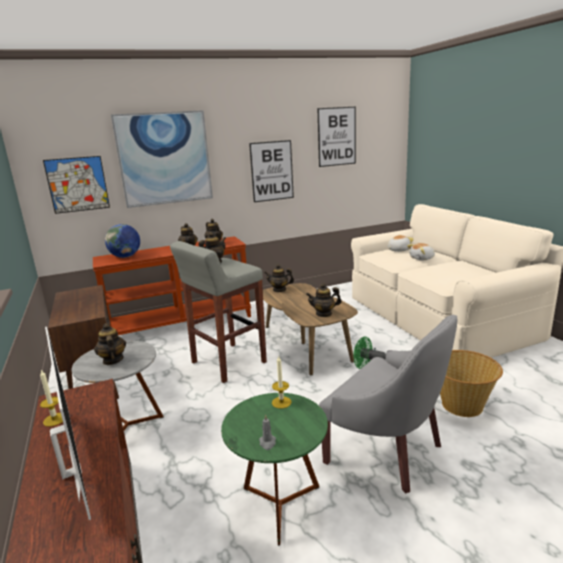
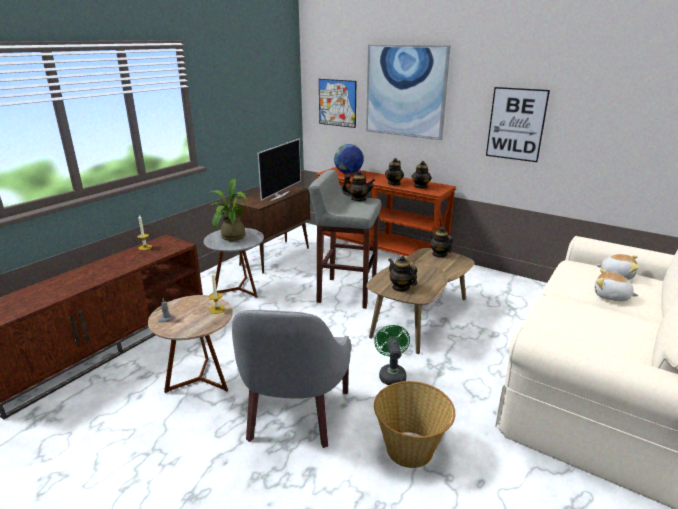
camera: 55 degrees right, 5 degrees up
(71, 472) = (101, 270): television -> television (279, 196)
(112, 360) = (231, 238): teapot -> potted plant
(280, 504) = (200, 380): green side table -> brown side table
(337, 136) = (625, 94): picture -> none

